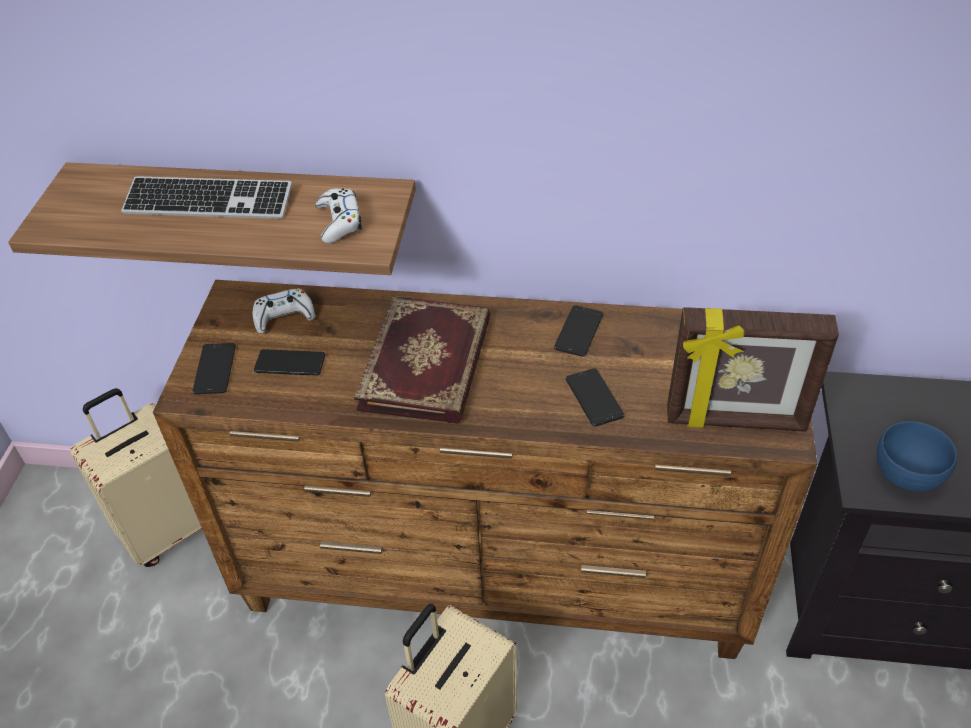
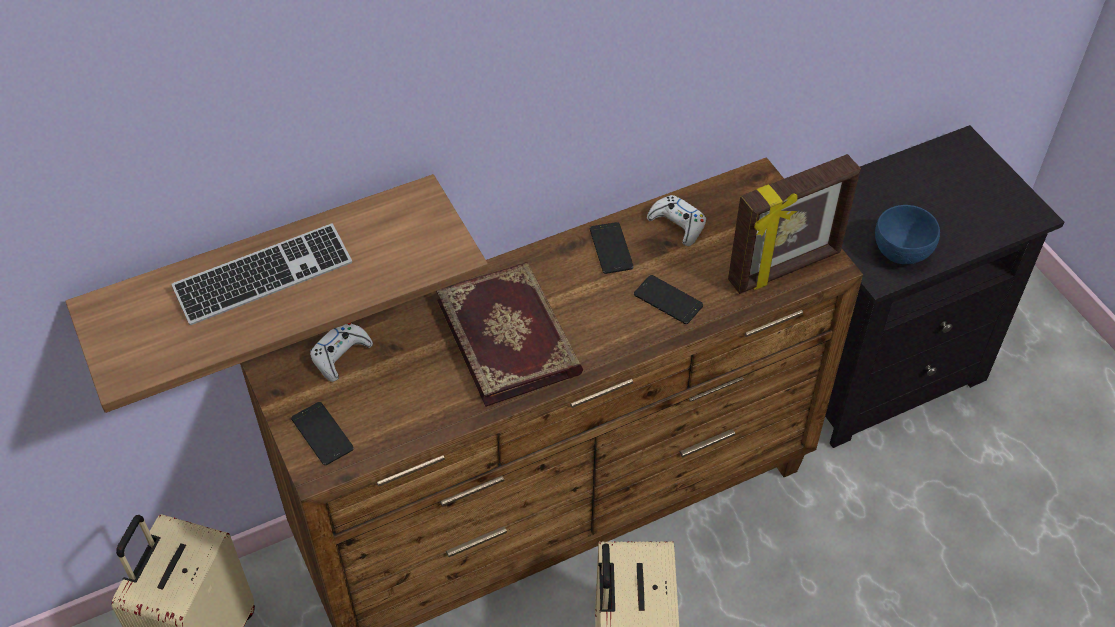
camera: 35 degrees left, 5 degrees up
(290, 363) = (388, 395): phone -> none
(339, 222) = (406, 243): white game controller -> white game controller (677, 224)

